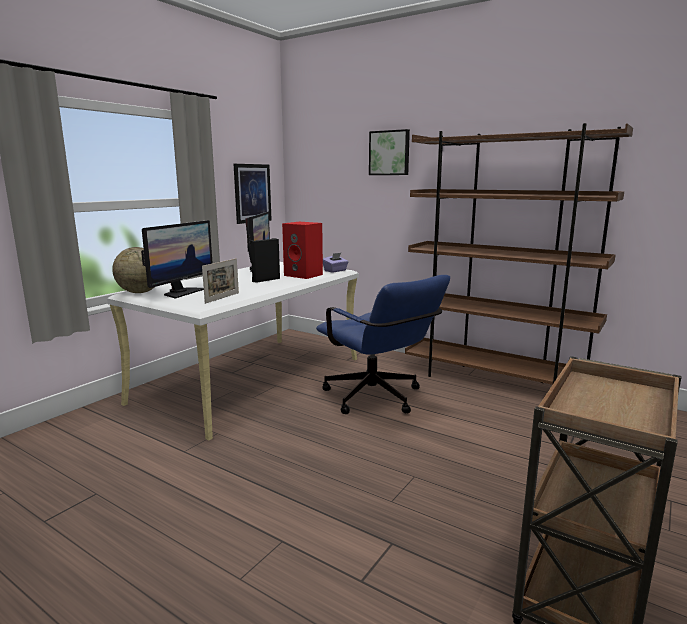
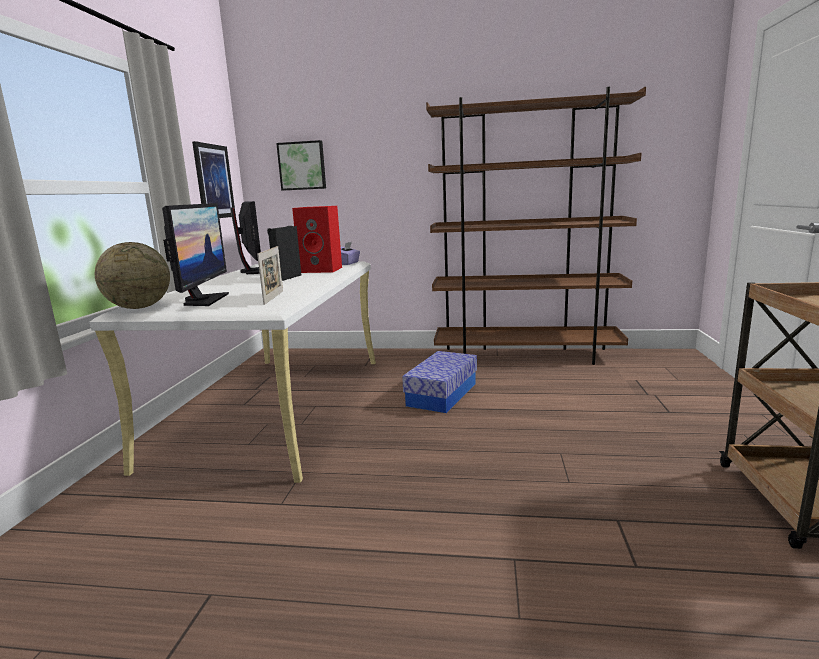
camera: 25 degrees left, 0 degrees up
(378, 399) = (442, 394): blue office chair -> storage box
(389, 153) = (381, 129): picture -> picture (302, 166)

